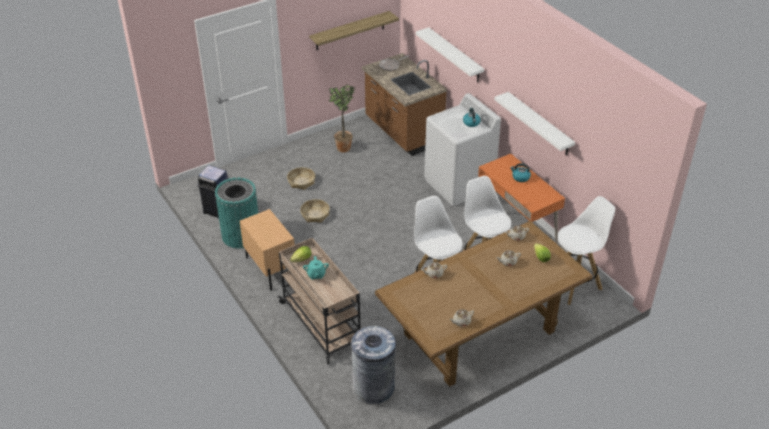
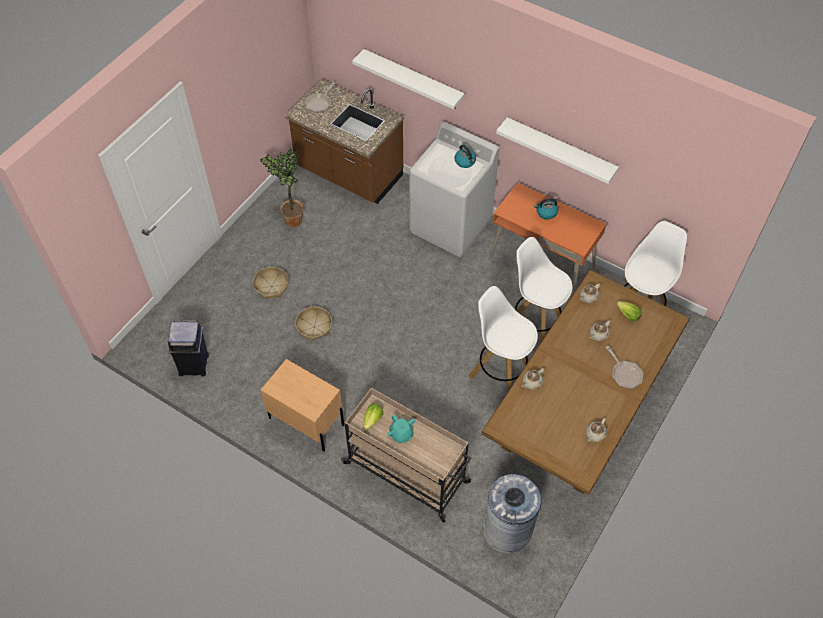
camera: 25 degrees left, 15 degrees up
(241, 235) = (244, 389): turquoise trash can -> none
(350, 31) = (264, 79): shelf -> none
(512, 292) = (625, 374): none -> frying pan

